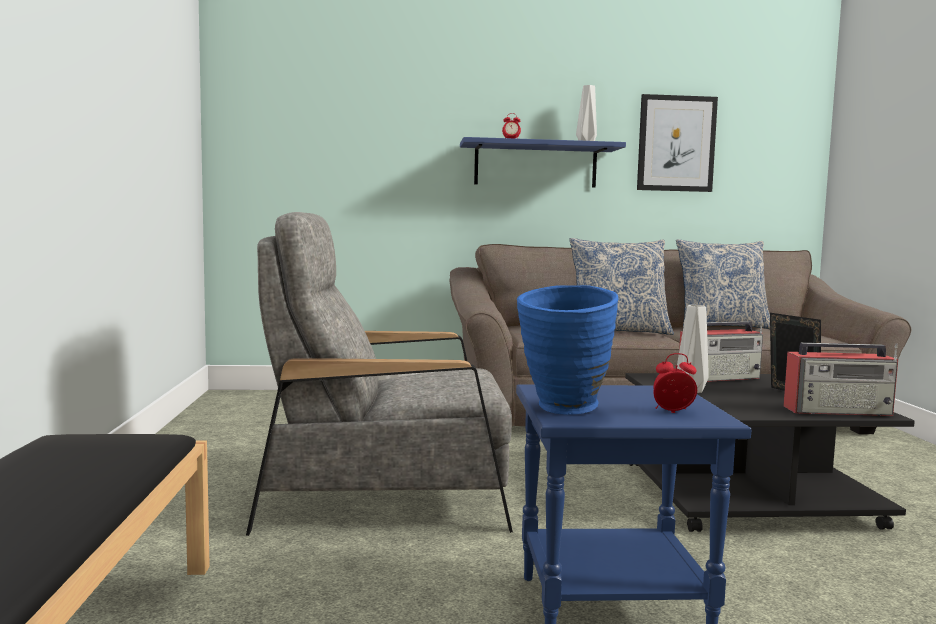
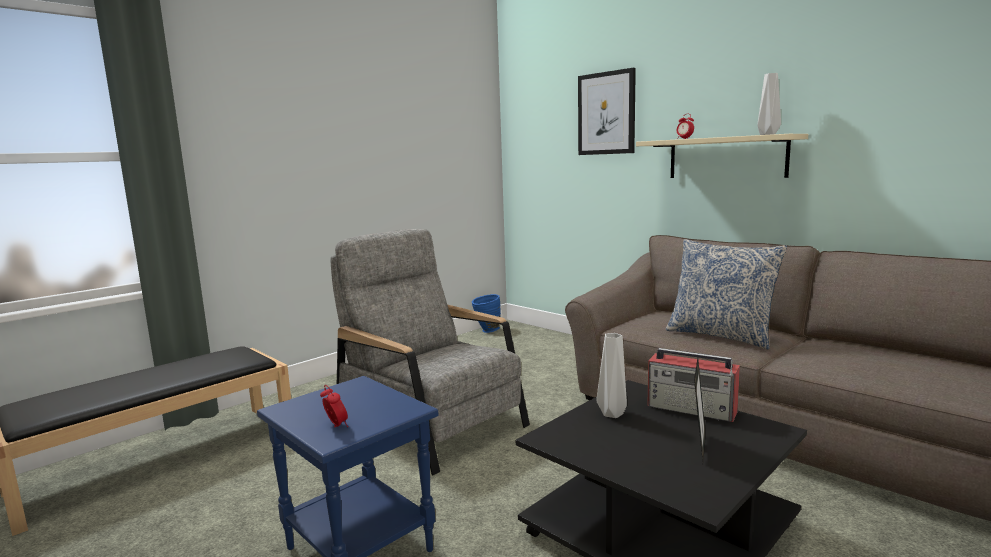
camera: 50 degrees right, 5 degrees up
(535, 165) = (726, 158): blue shelf -> beige shelf
(564, 411) = (300, 403): blue vase -> blue vase (486, 331)
(676, 143) = (894, 122): picture -> picture (606, 113)
(721, 327) = (880, 349): pillow -> none
(839, 411) = (669, 482): radio -> none

